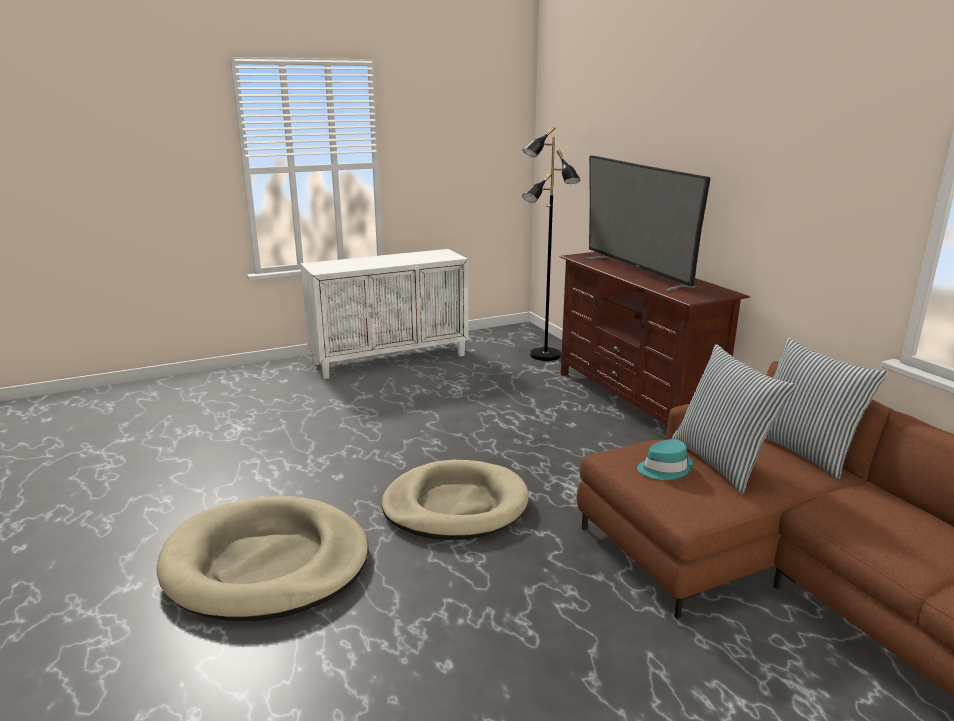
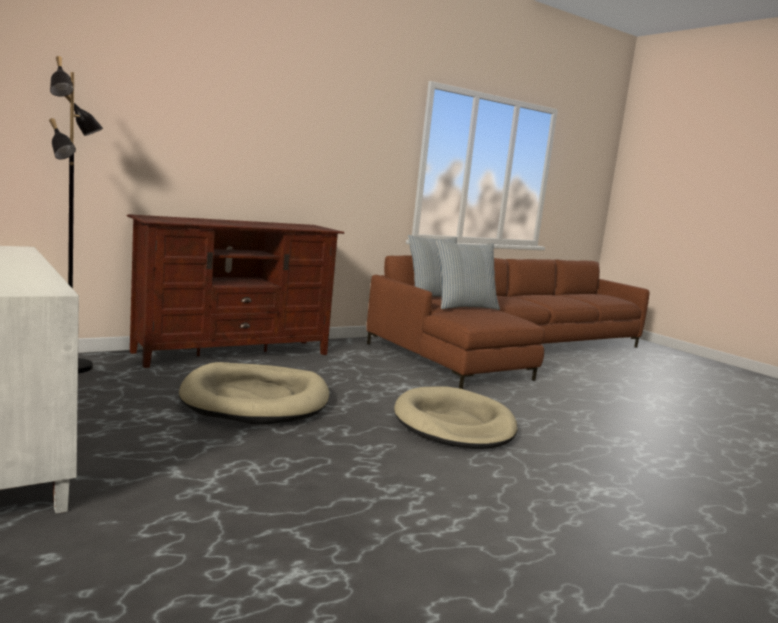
camera: 100 degrees left, 10 degrees down
(266, 564) = (606, 499): beige dog bed -> beige dog bed (256, 399)
(635, 272) = (236, 223): television -> none
(664, 468) = (484, 315): turquoise hat -> none

